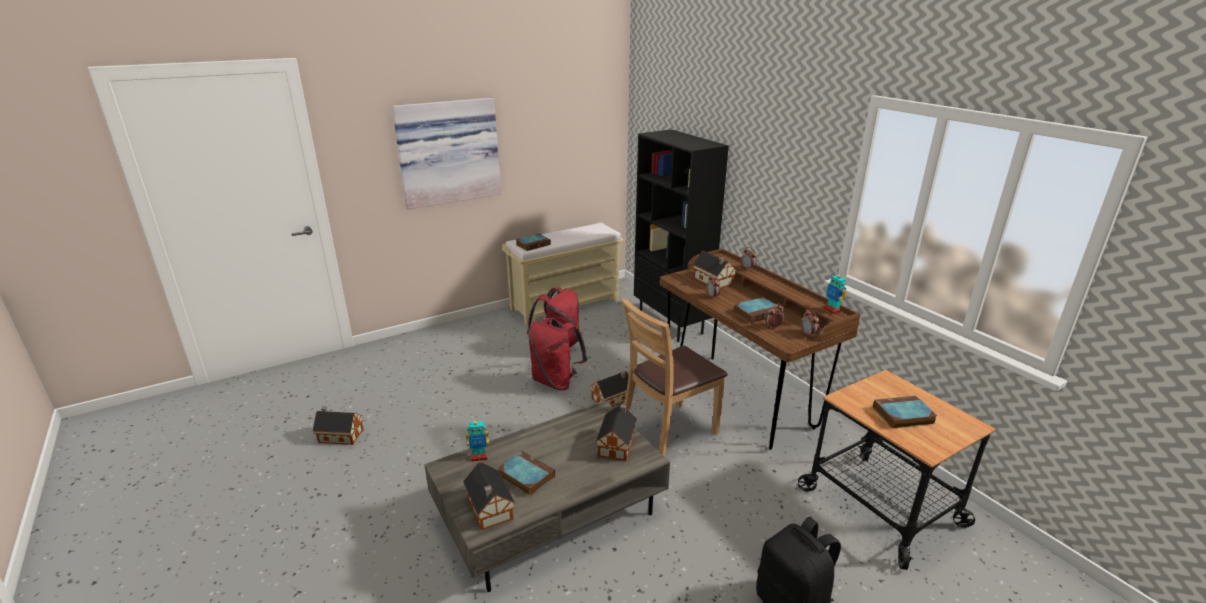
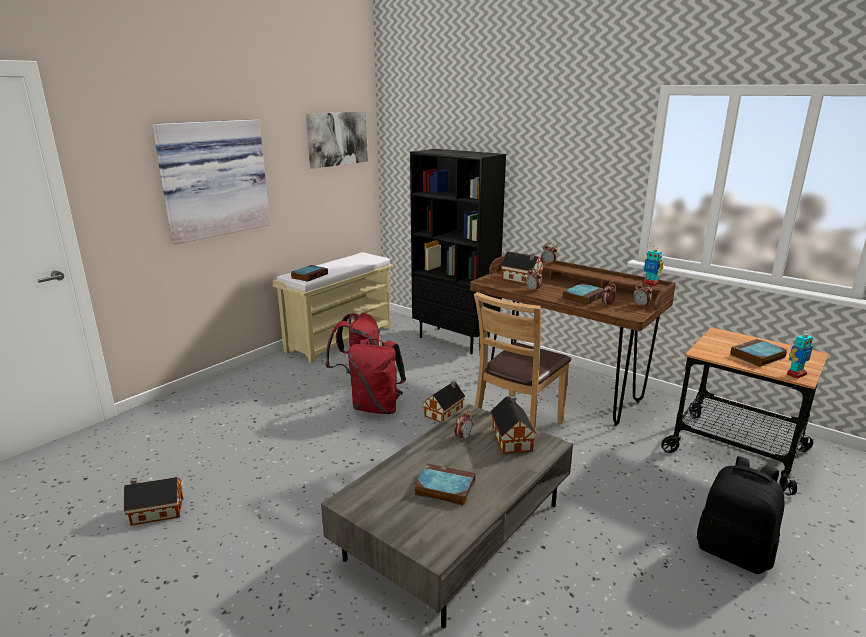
camera: 20 degrees left, 5 degrees down
(479, 456) = (379, 481): toy robot -> toy robot (795, 374)
(490, 510) = (432, 530): toy house -> none
(576, 432) = (463, 437): none -> alarm clock
(580, 112) = (337, 138): none -> picture

